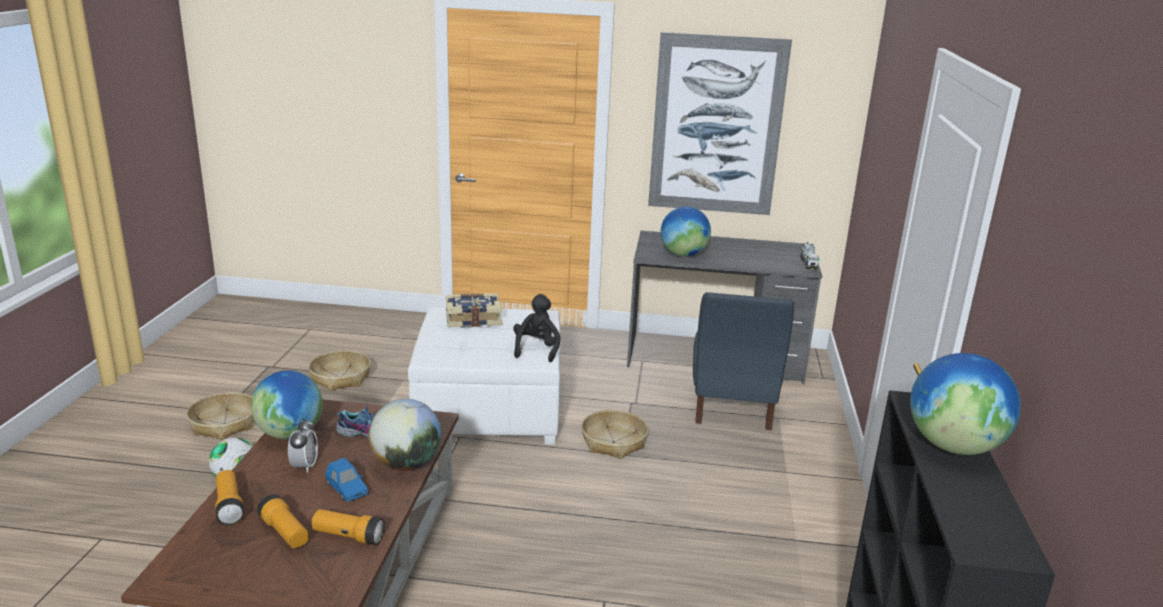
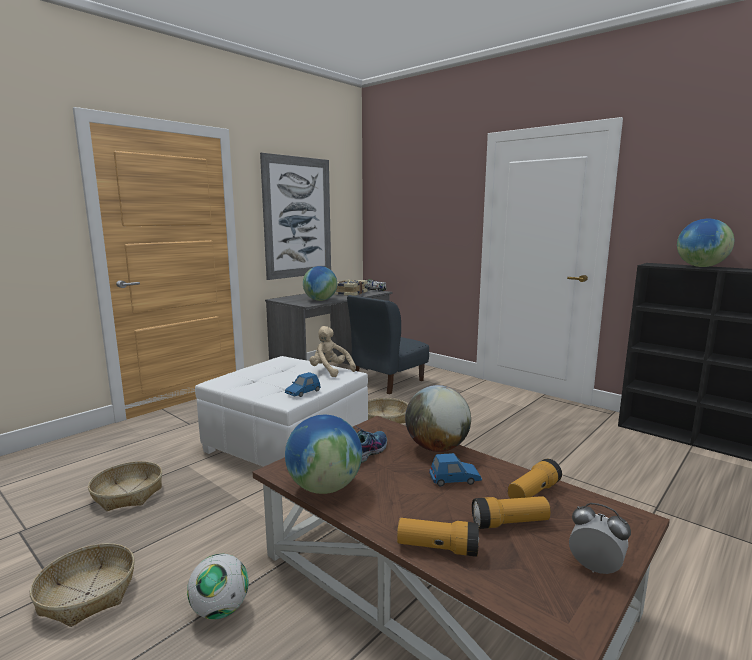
camera: 55 degrees left, 10 degrees down
(304, 466) = (395, 491): alarm clock -> alarm clock (595, 568)
(457, 357) = (303, 392): none -> blue toy car
(473, 319) = (249, 376): book -> book (349, 293)
(536, 349) = (330, 371): black plush toy -> beige plush toy
(732, 406) = (387, 382): blue chair -> blue chair turned 90 degrees clockwise

